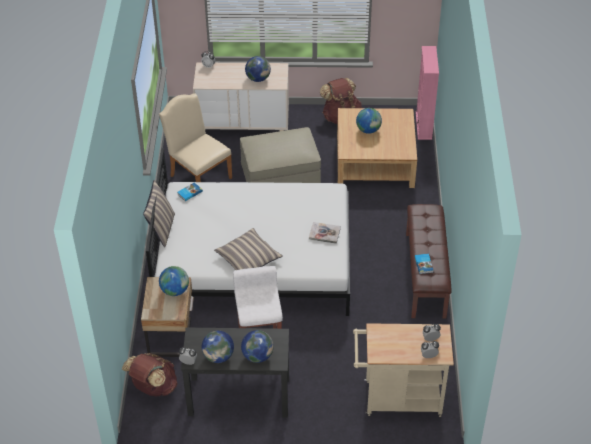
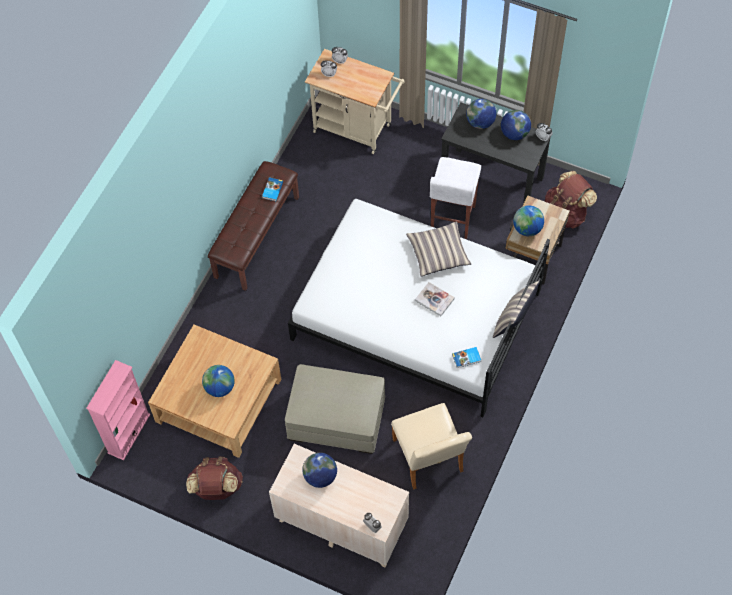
camera: 155 degrees left, 15 degrees up
(324, 233) = (348, 254): book -> book (434, 299)

